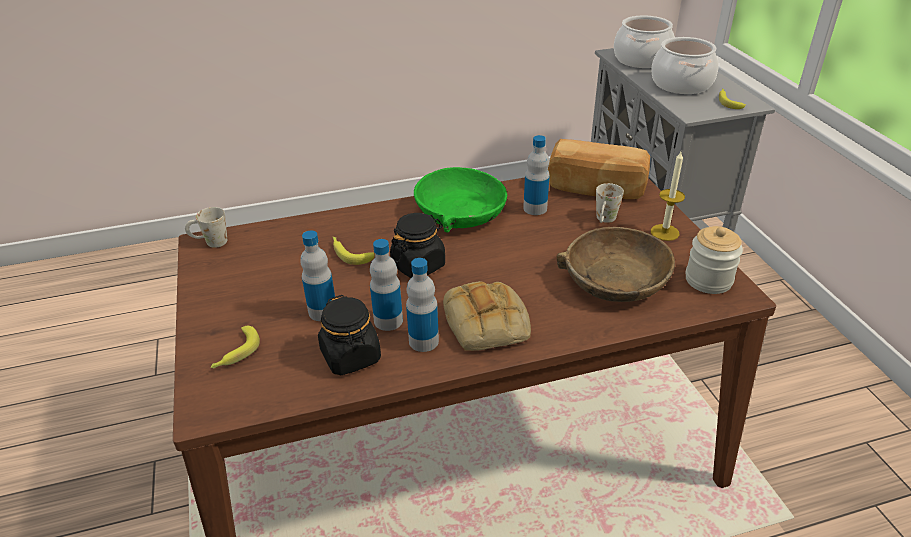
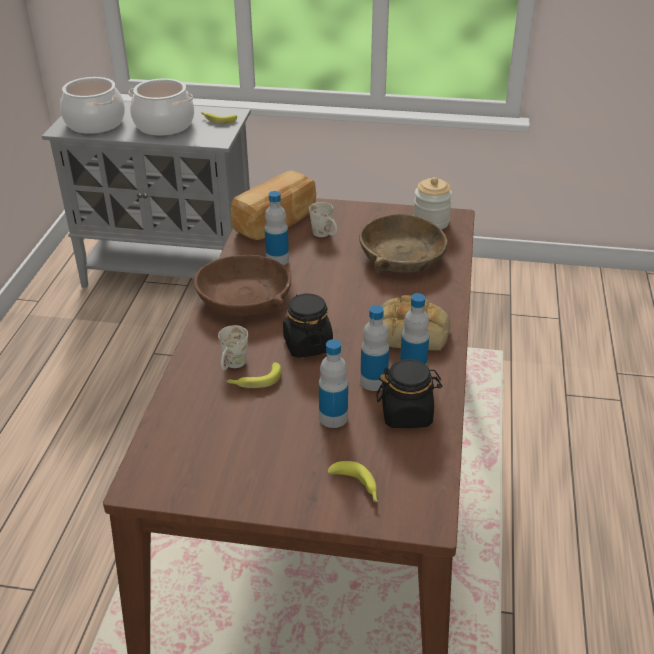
camera: 65 degrees left, 0 degrees up
(210, 242) = (144, 478): white mug -> white mug (232, 366)
(460, 211) = (245, 298): green bowl -> brown bowl
(664, 232) = (363, 216): candle -> none

